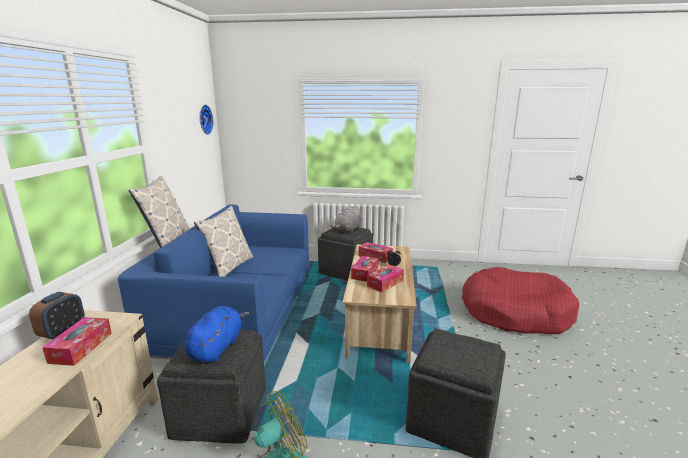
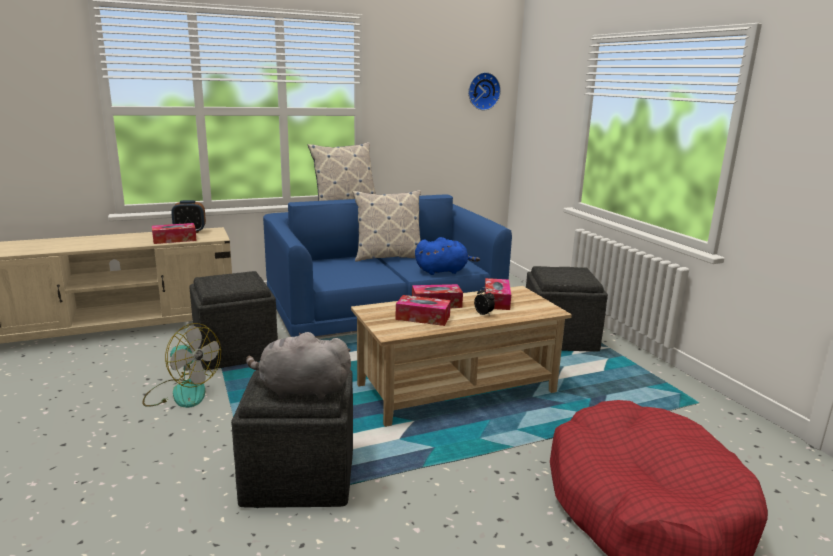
camera: 60 degrees right, 0 degrees up
(217, 348) = (229, 283): blue plush toy -> blue plush toy (443, 271)
(348, 230) = (570, 274): grey plush toy -> grey plush toy (300, 390)

